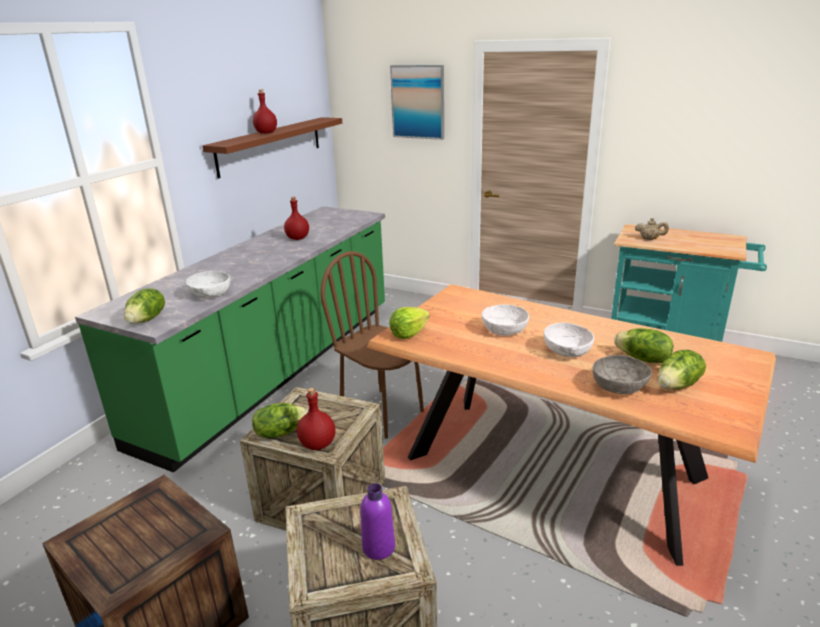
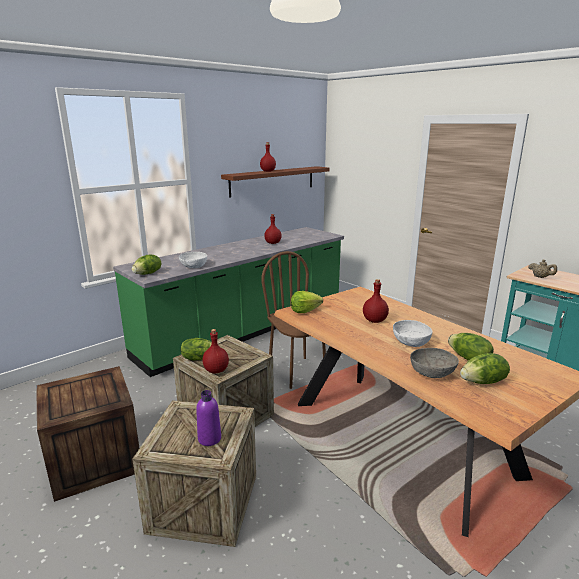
camera: 20 degrees right, 5 degrees down
(418, 102) = (382, 159): picture -> none
(504, 330) = (374, 320): white bowl -> red bottle

